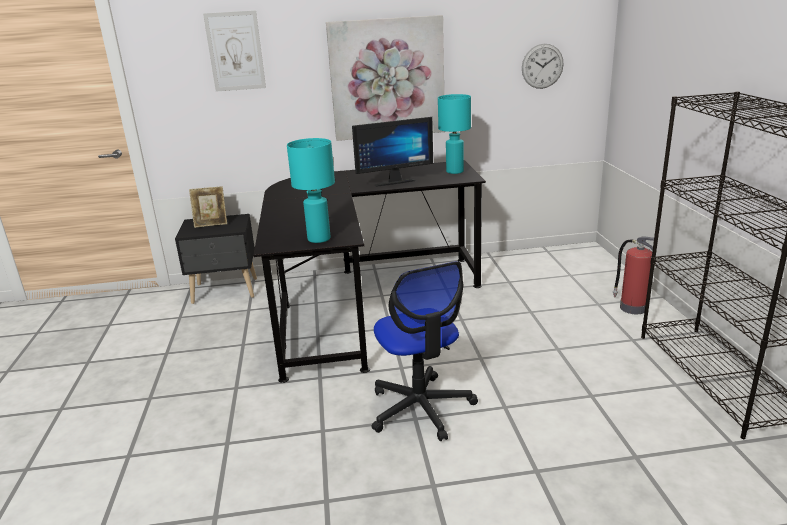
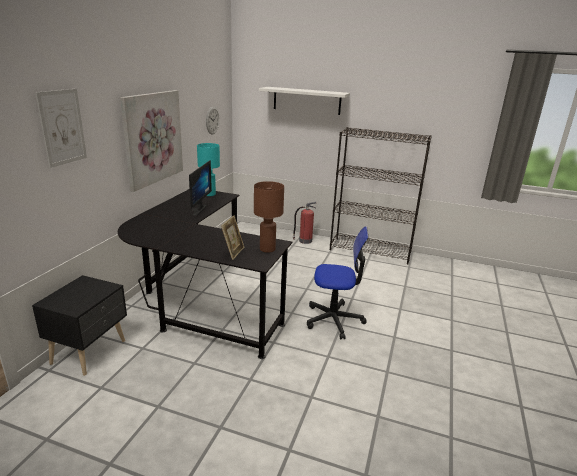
camera: 65 degrees left, 0 degrees up
(211, 224) = (74, 294): picture frame -> picture frame (233, 252)
(319, 238) = (267, 249): turquoise table lamp -> brown table lamp
(692, 33) = (306, 100): none -> white shelf

